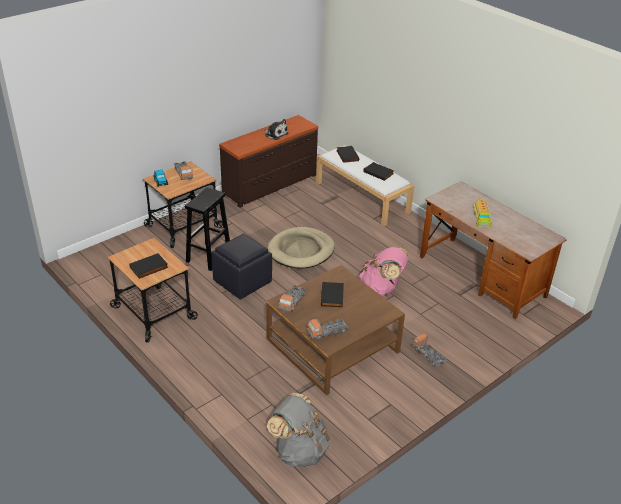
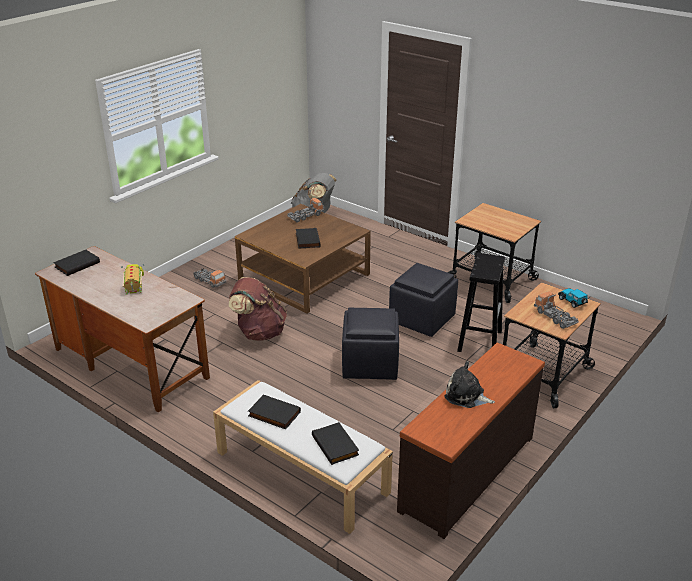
camera: 170 degrees right, 5 degrees down
(149, 268) = (491, 217): black book -> black book (77, 264)
(292, 302) = (345, 232): toy truck -> none
(301, 250) = (369, 364): beige dog bed -> black ottoman
(381, 289) = (259, 332): pink backpack -> brown backpack

